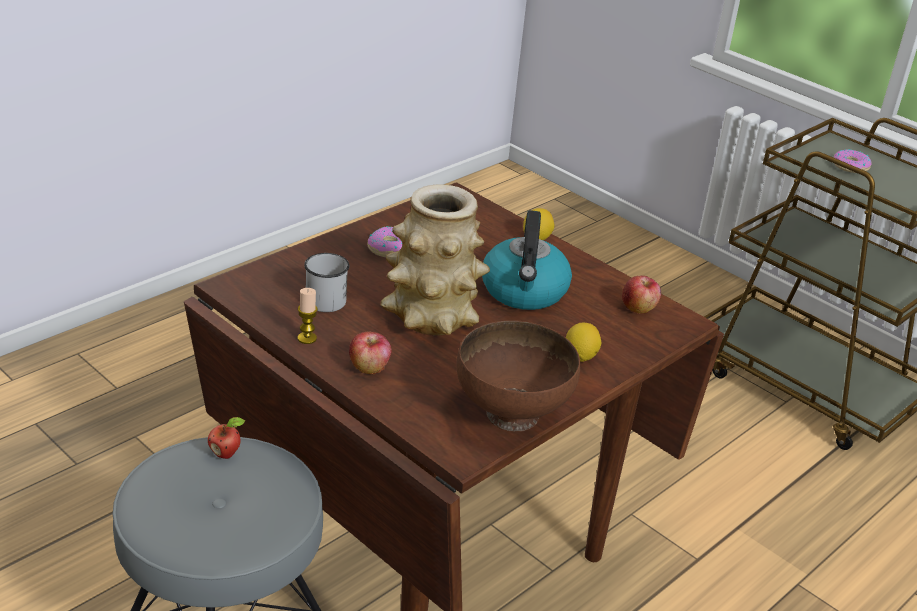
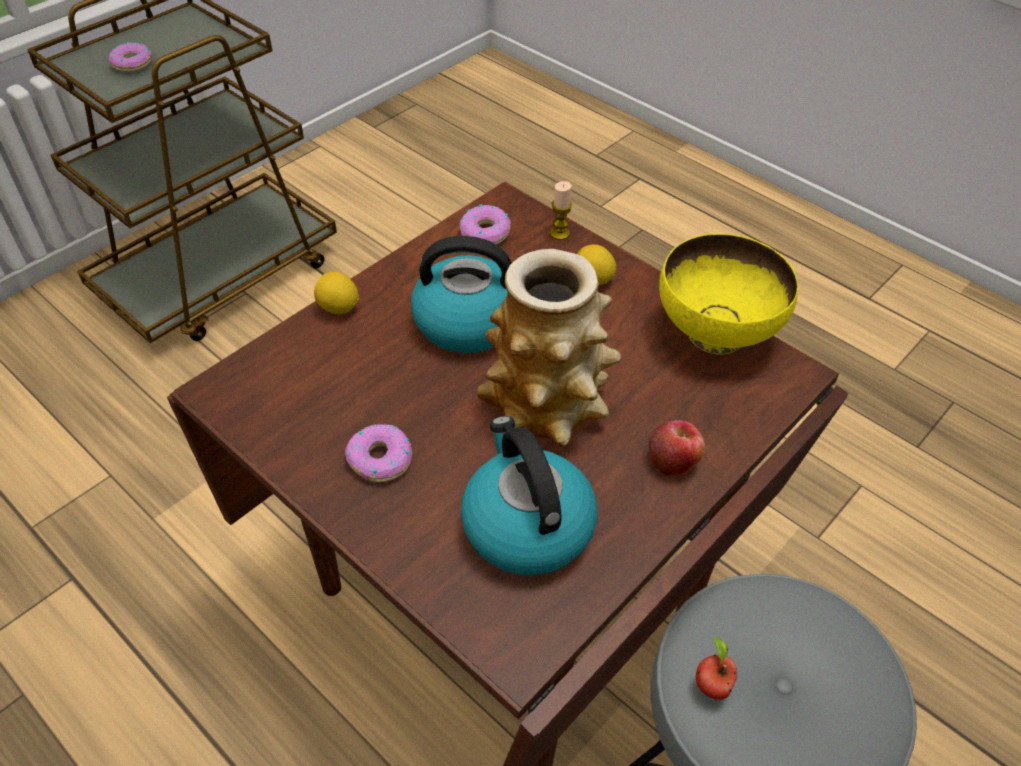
camera: 90 degrees left, 15 degrees up
(307, 338) = (630, 534): candle -> candle (559, 233)
(324, 297) = (526, 525): white mug -> kettle
(511, 414) = (714, 334): brown bowl -> yellow bowl
(638, 308) = (486, 232): apple -> donut

